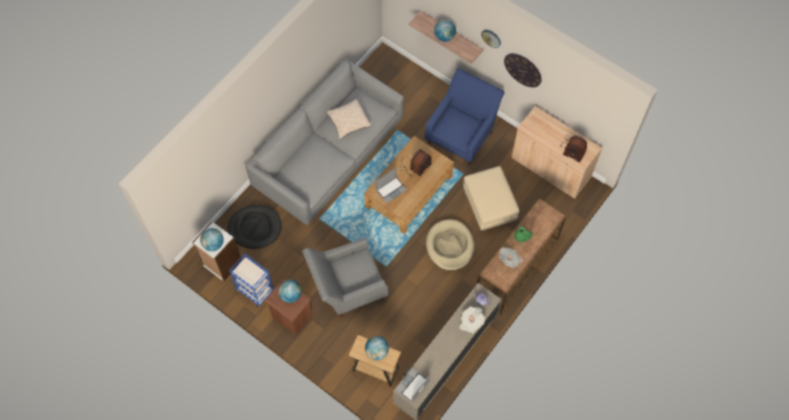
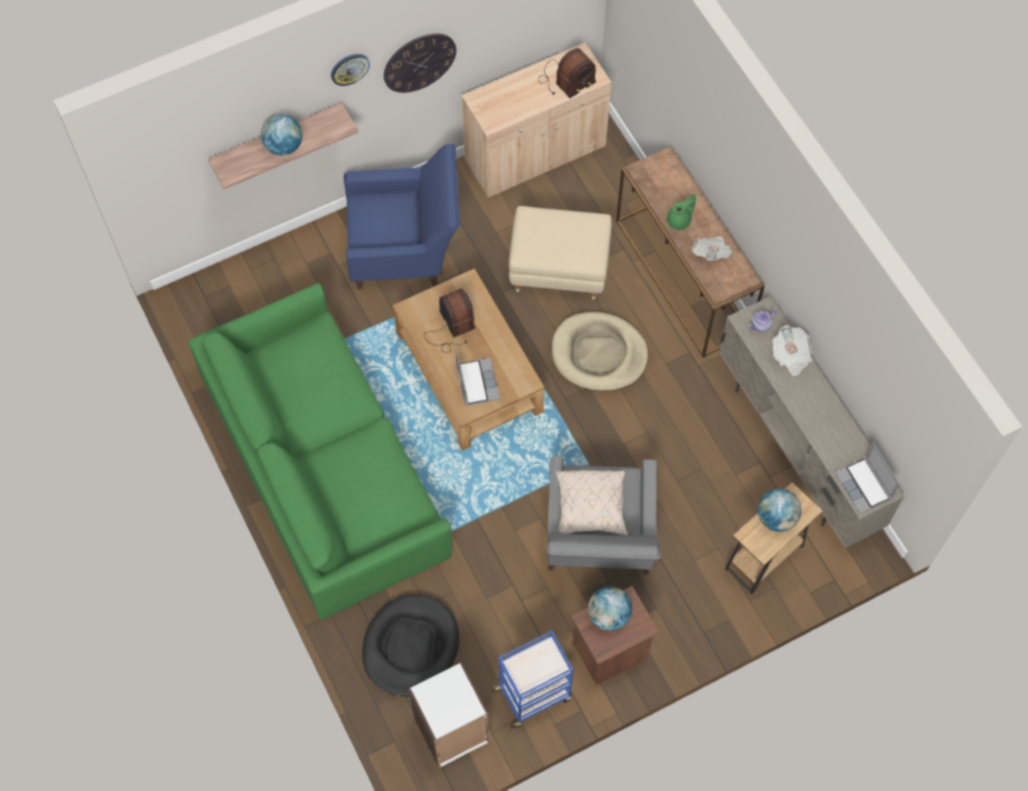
camera: 65 degrees left, 0 degrees up
(213, 244) = (457, 703): globe -> none
(328, 152) = (324, 465): grey sofa -> green sofa
(348, 122) = (311, 393): beige pillow -> beige pillow (590, 508)
(461, 134) = (405, 248): blue armchair -> blue armchair turned 120 degrees clockwise

